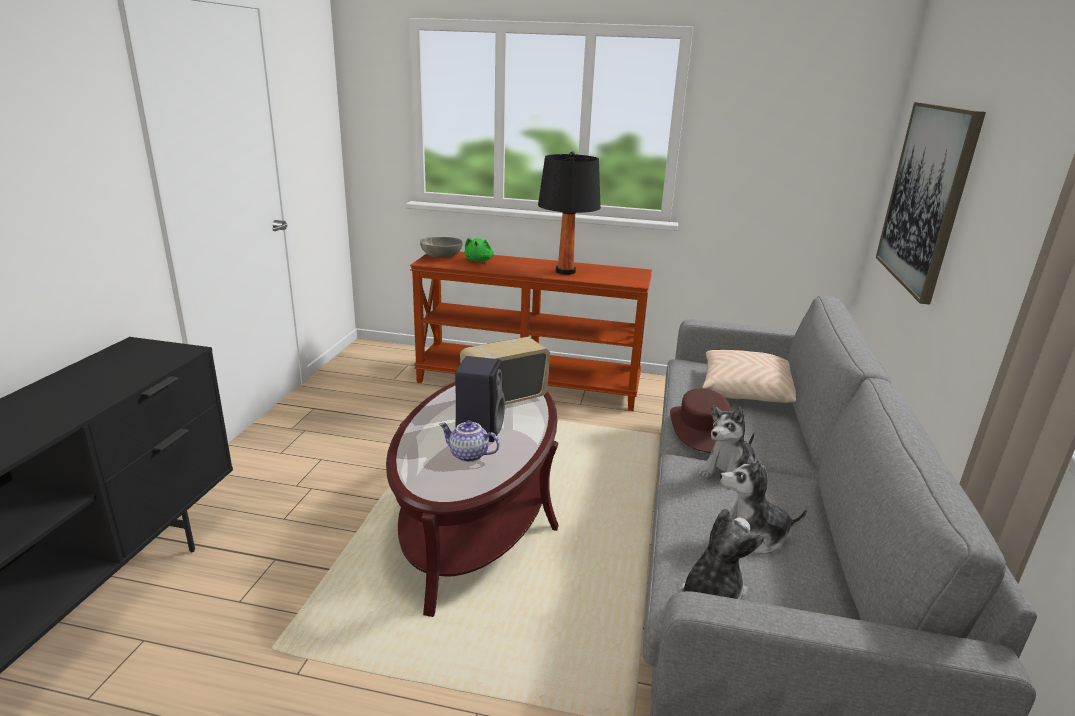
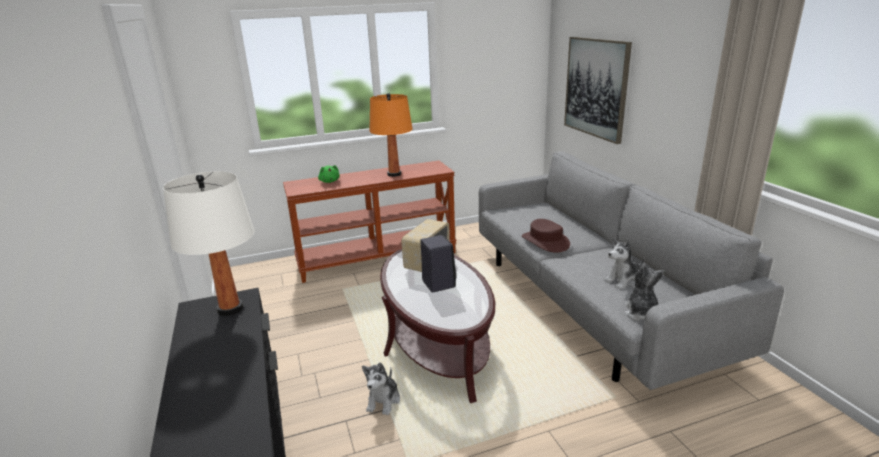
camera: 30 degrees left, 0 degrees up
(151, 359) = (230, 309): none -> white table lamp
(441, 257) = (300, 185): grey bowl -> none
(468, 455) = (451, 299): teapot -> none
(565, 271) = (394, 174): black table lamp -> orange table lamp
(728, 472) = (580, 257): plush toy -> plush toy (383, 401)
(748, 391) = (541, 216): beige pillow -> none

